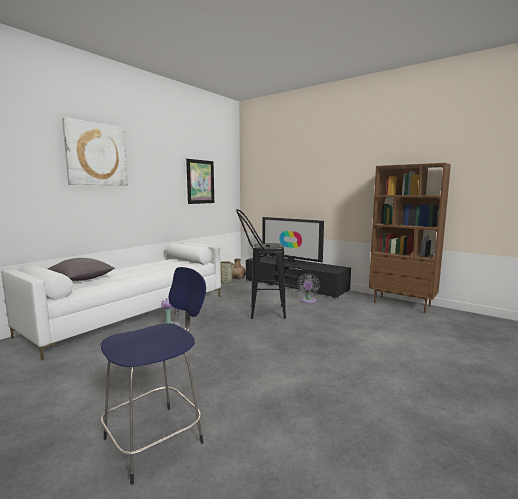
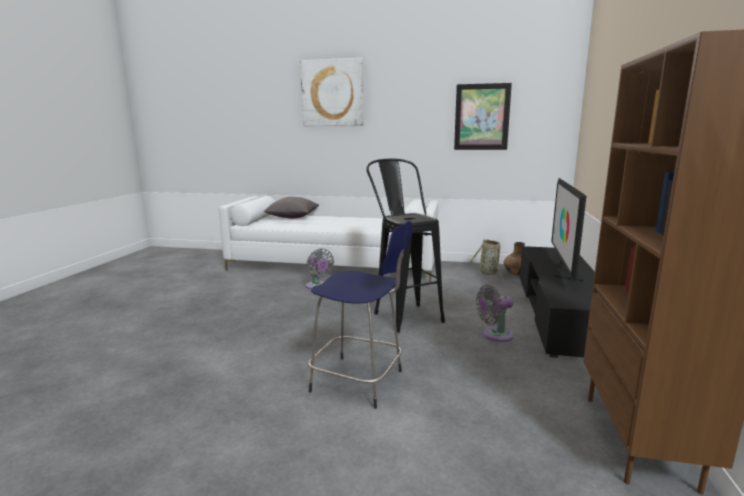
camera: 65 degrees right, 5 degrees up
(157, 439) = (120, 333): blue stool -> blue stool (360, 382)

